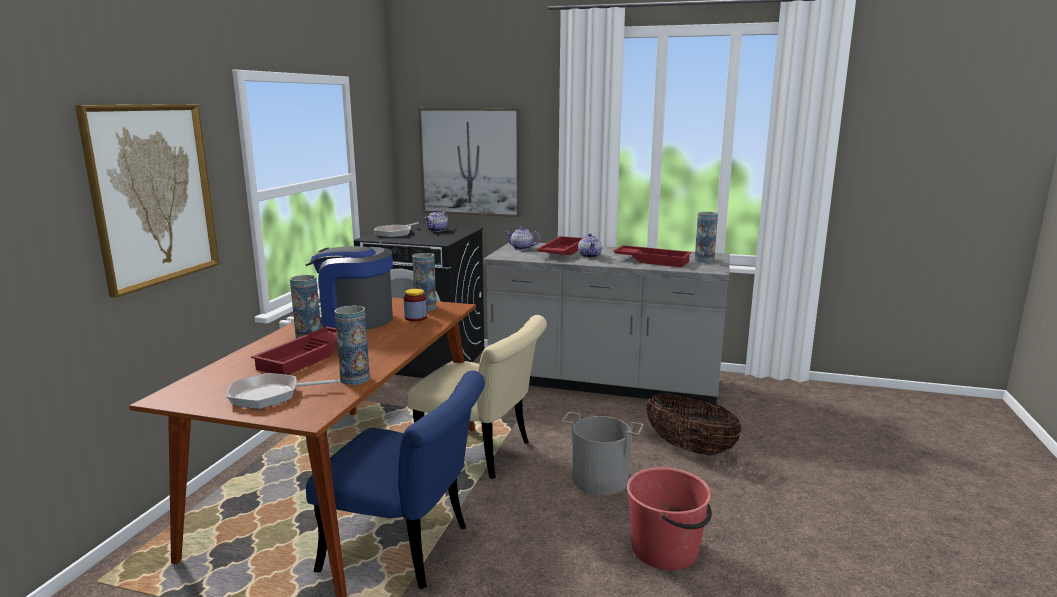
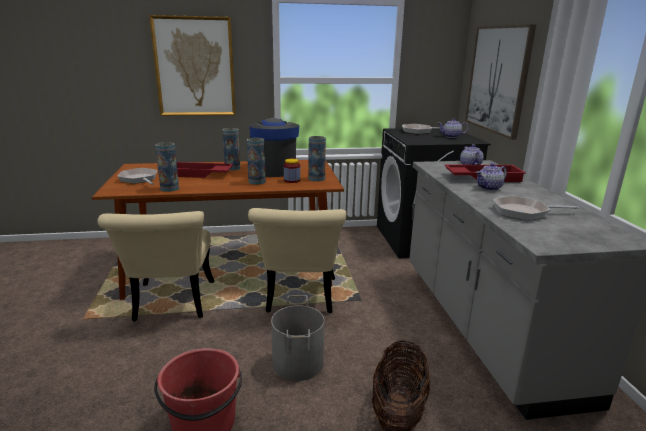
camera: 65 degrees right, 5 degrees up
(407, 549) = (171, 305): blue chair -> beige chair
(652, 260) = (524, 212): red tray -> frying pan
(704, 260) = (582, 236): vase -> vase (257, 182)

